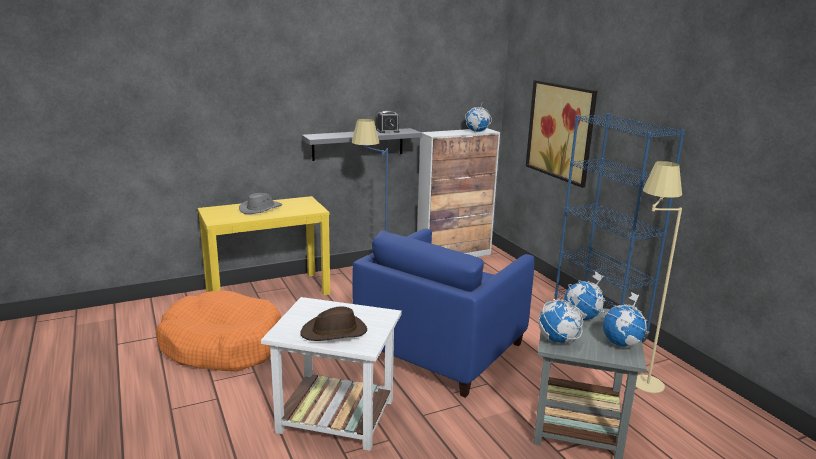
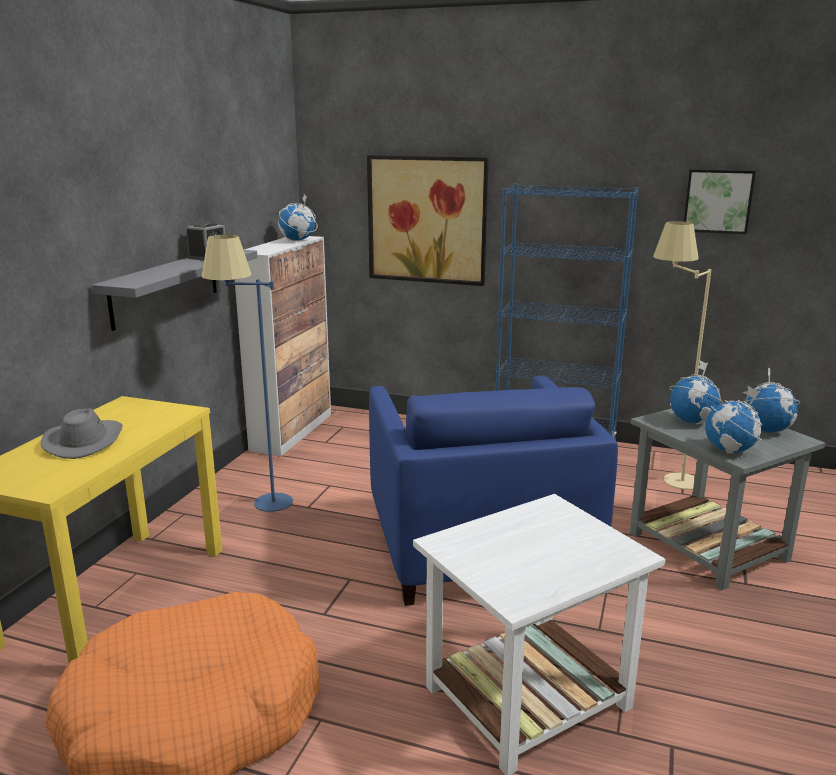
camera: 45 degrees left, 0 degrees up
(334, 332) = (561, 558): brown hat -> none
(744, 153) = (718, 201): none -> picture

